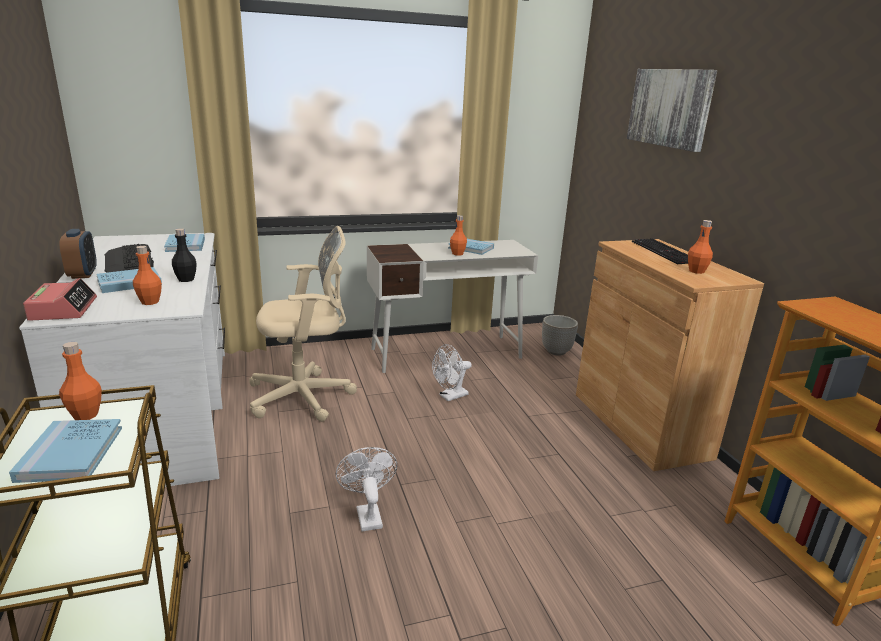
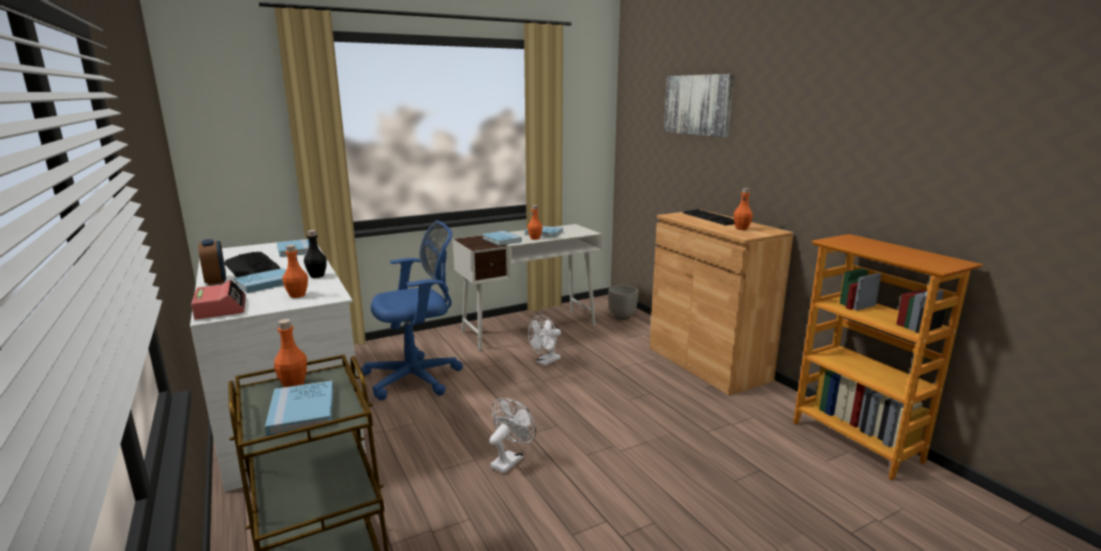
camera: 10 degrees left, 5 degrees down
(305, 396) = (417, 378): beige office chair -> blue office chair
(367, 514) = (510, 460): white fan -> white fan turned 60 degrees clockwise
(419, 252) = (501, 240): none -> blue book

